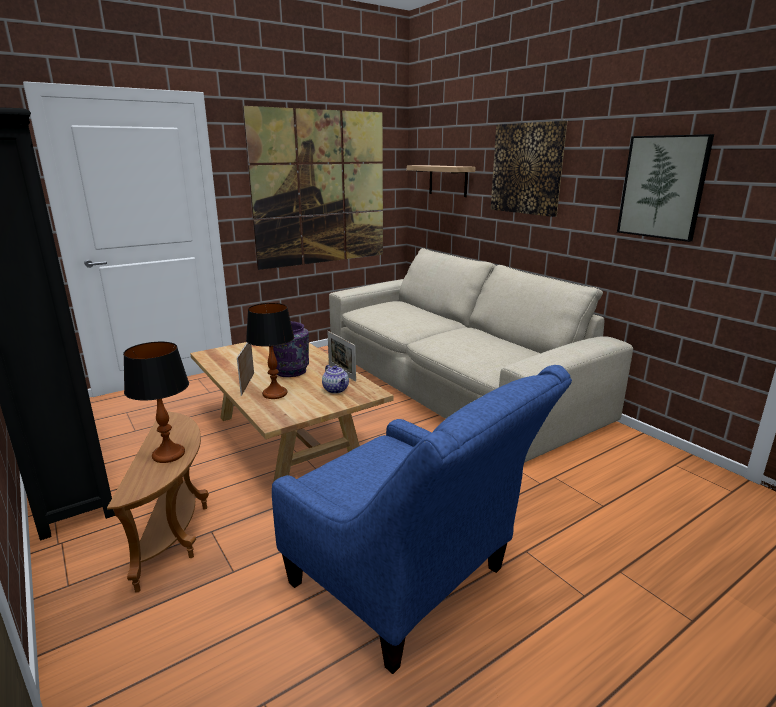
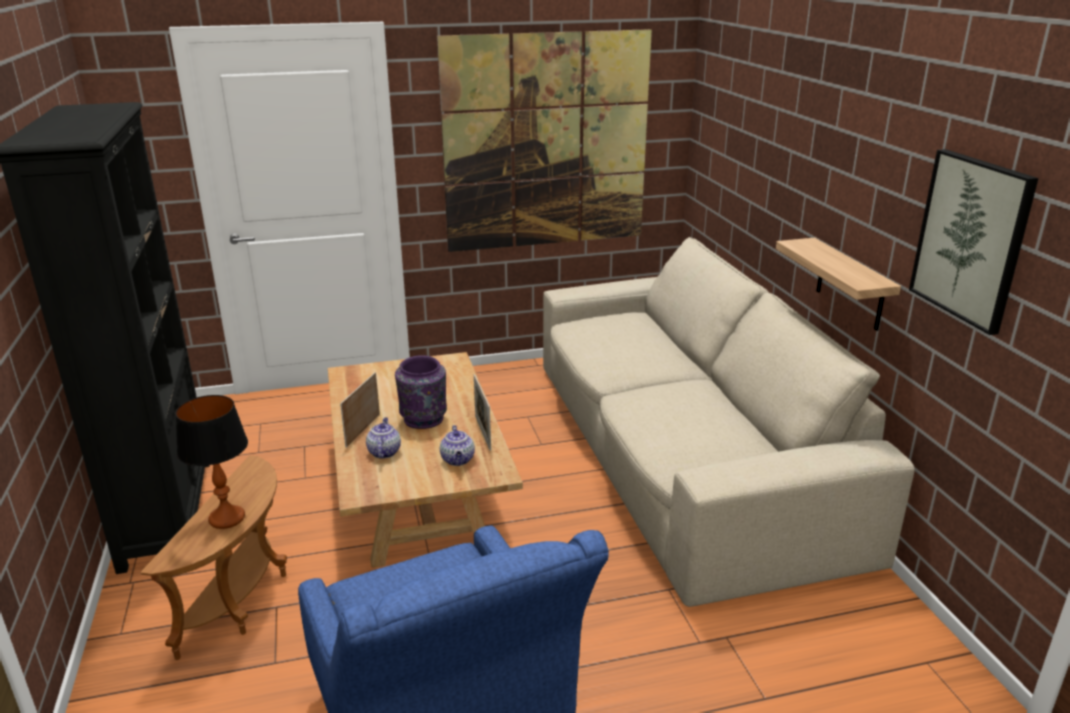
camera: 20 degrees right, 5 degrees up
(274, 393) = (384, 452): table lamp -> teapot
(448, 180) = (732, 143): shelf -> shelf (850, 285)
(527, 169) = (820, 156): picture -> none

